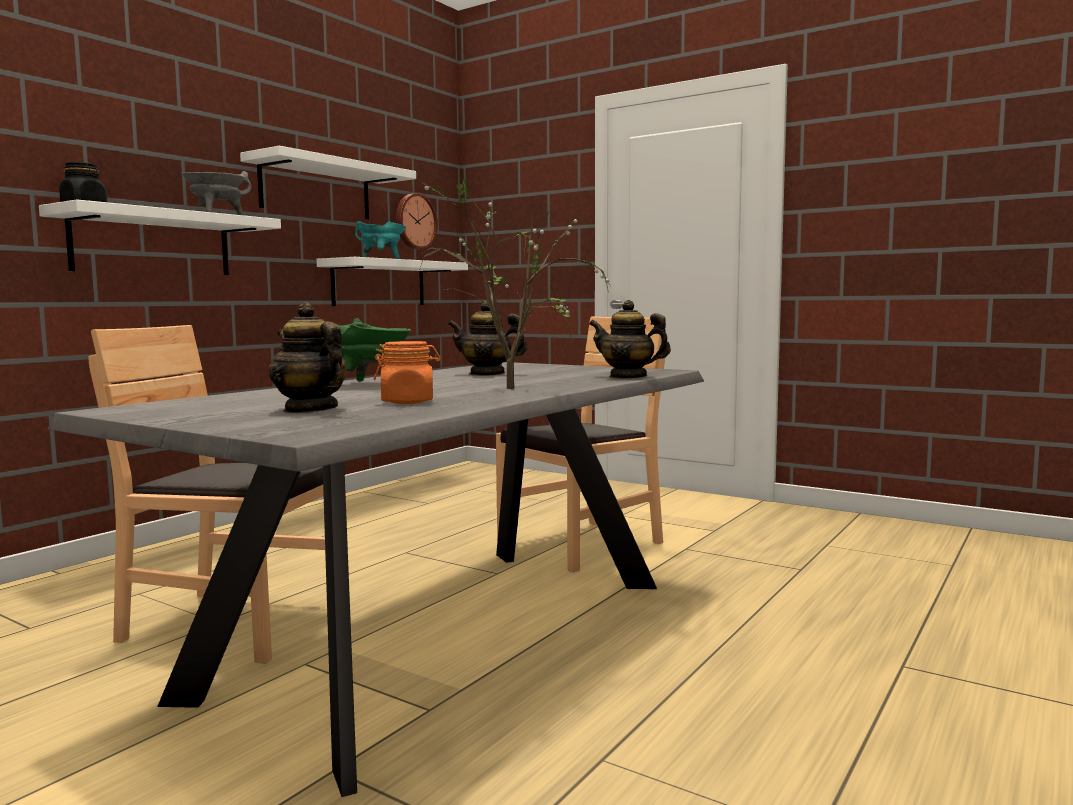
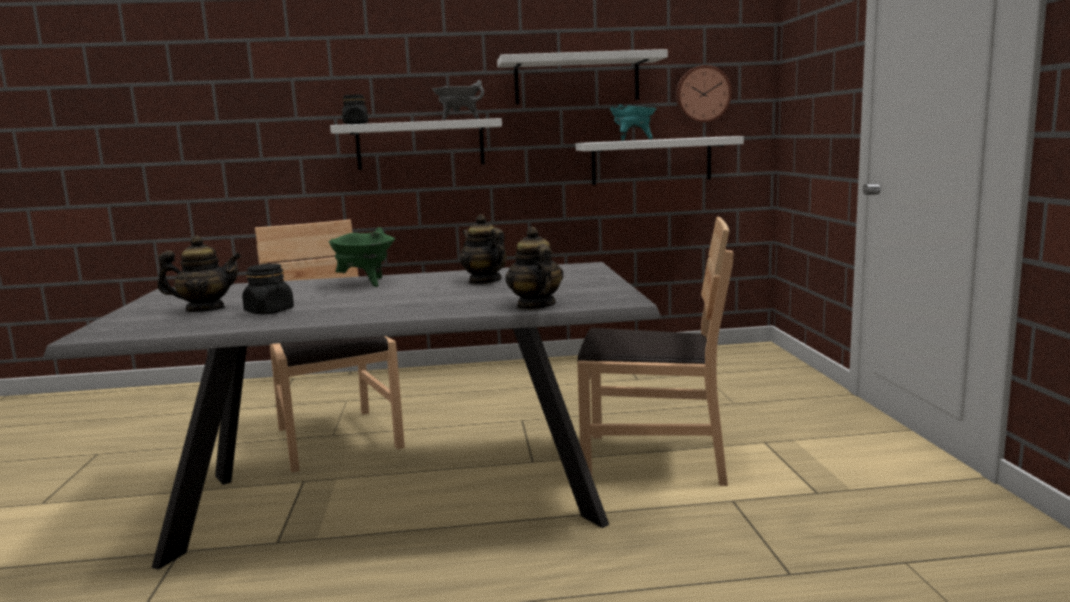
camera: 50 degrees right, 5 degrees up
(310, 410) = (205, 310): teapot -> teapot turned 75 degrees clockwise
(408, 402) = (269, 311): orange jar -> black jar
(509, 389) = (380, 308): potted plant -> none

